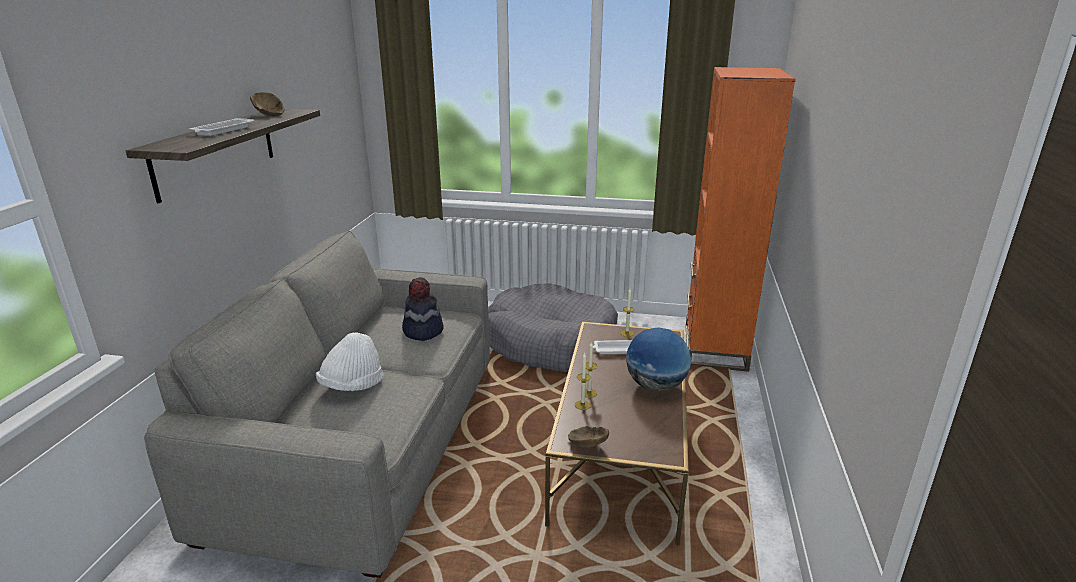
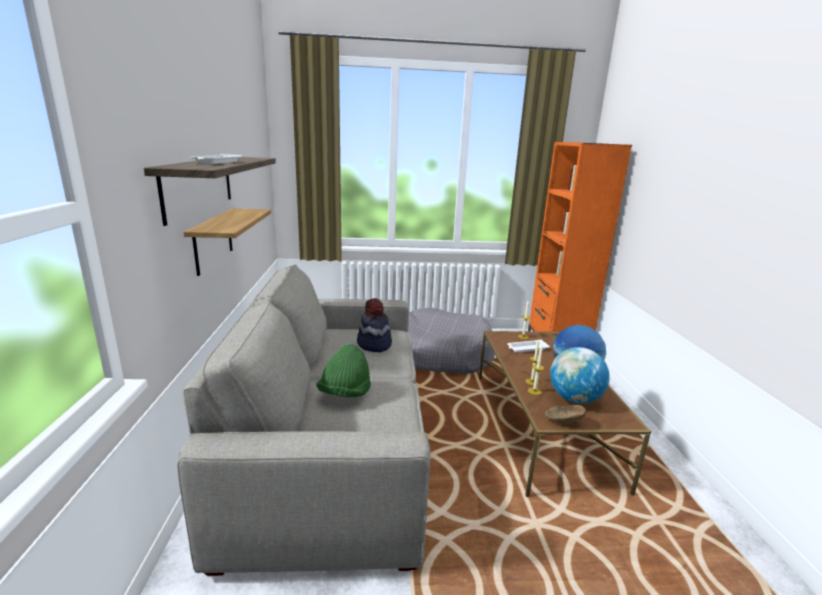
camera: 15 degrees left, 5 degrees down
(242, 207) = (213, 240): none -> shelf
(269, 114) = (237, 158): brown bowl -> none
(352, 386) = (345, 393): white hat -> green hat
(624, 420) = (574, 399): none -> globe

